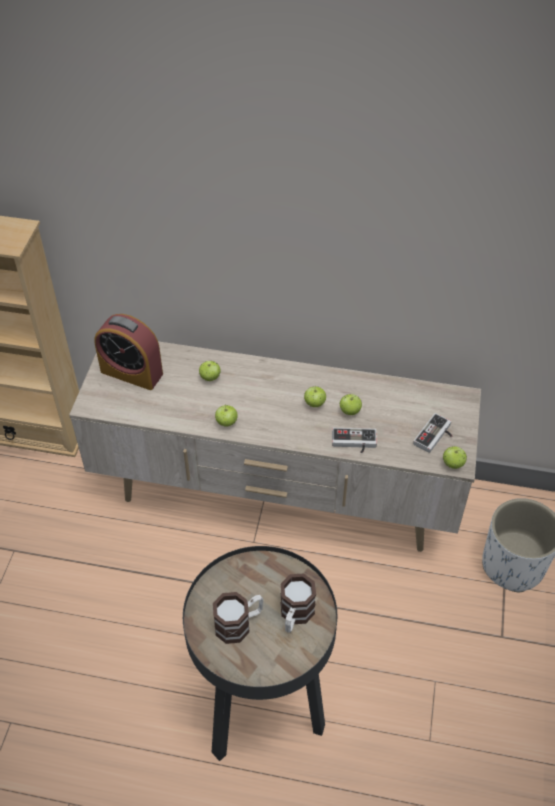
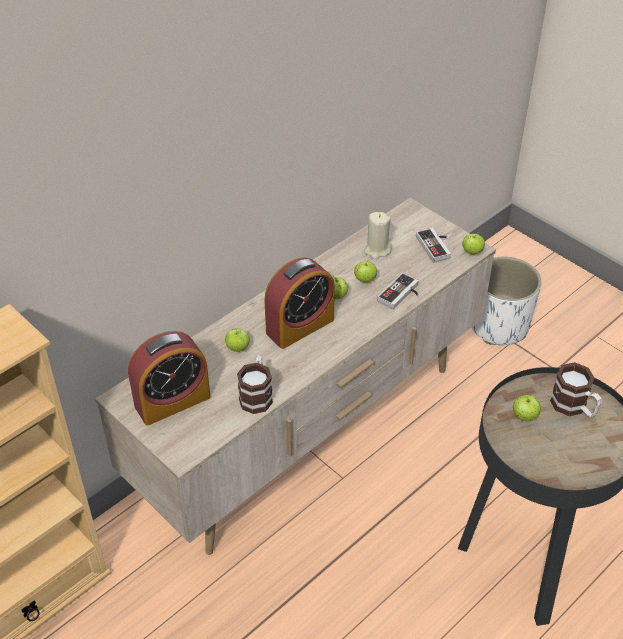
camera: 55 degrees left, 5 degrees down
(226, 422) = (303, 363): apple -> apple (524, 417)
(239, 623) = (558, 447): mug -> mug (257, 395)
(263, 400) = (300, 326): none -> alarm clock
(392, 401) = (377, 250): none -> beige candle

